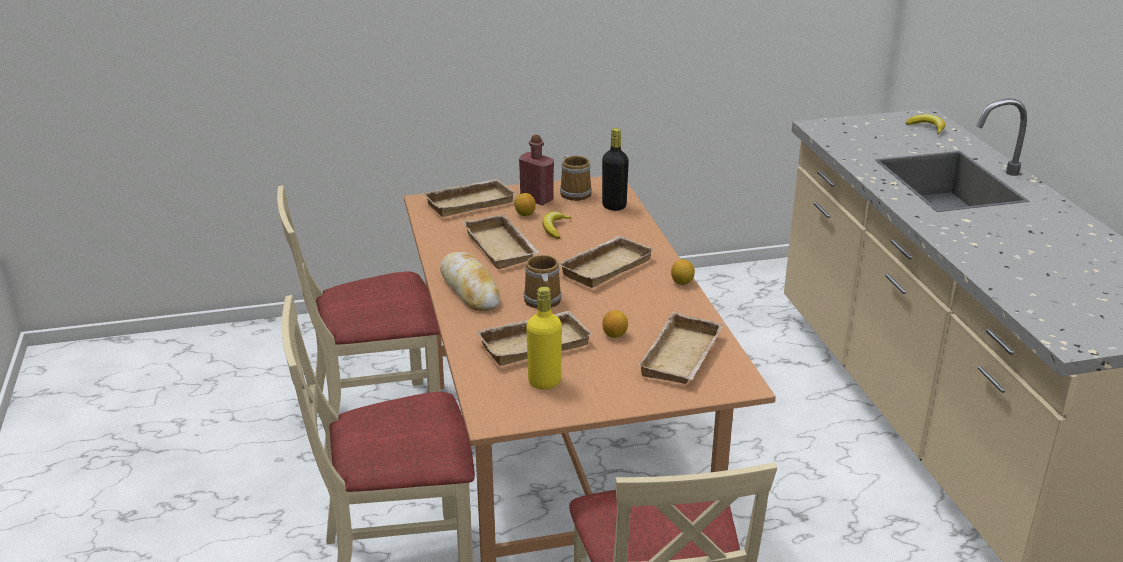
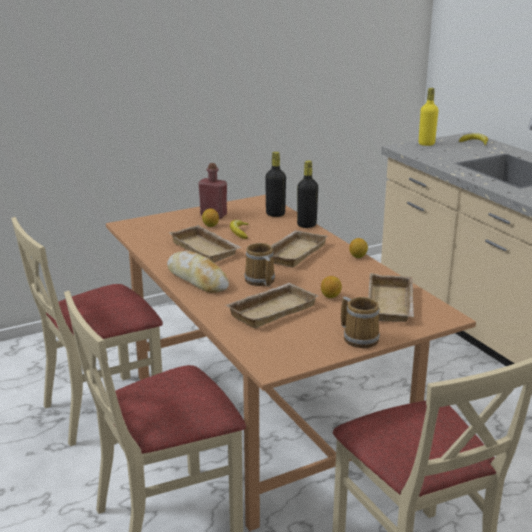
camera: 15 degrees left, 5 degrees down
(469, 202) = (161, 222): beige tray -> none
(544, 382) = (297, 335): yellow bottle -> yellow bottle (426, 144)
(575, 193) = (240, 208): mug -> mug (360, 338)
(644, 227) = (306, 225): none -> black bottle

